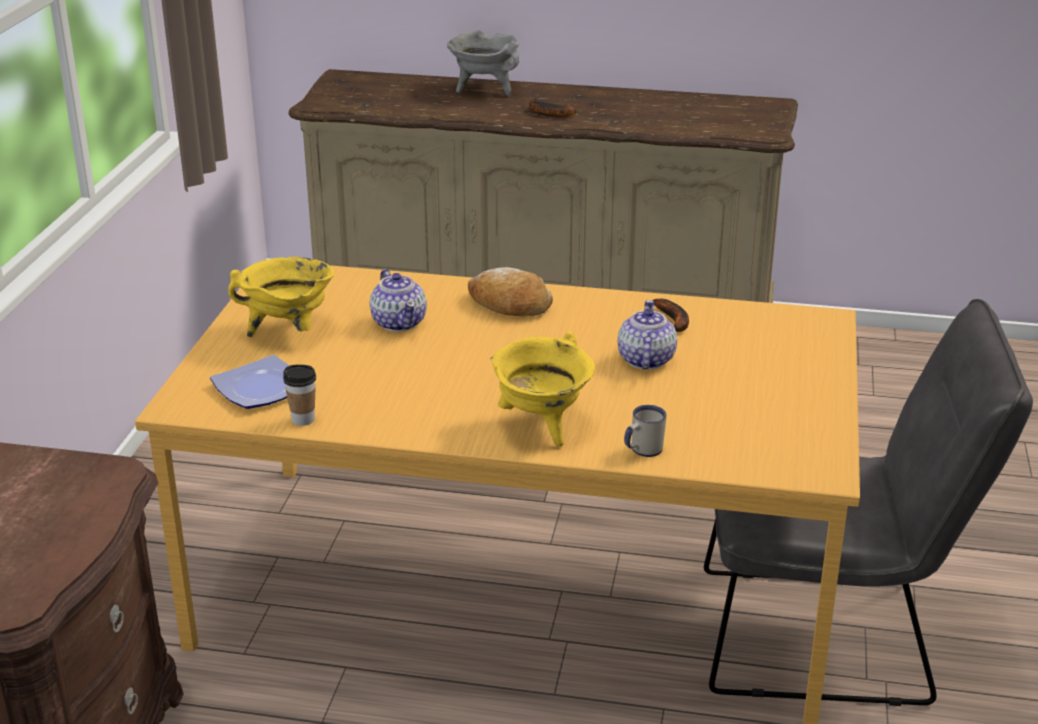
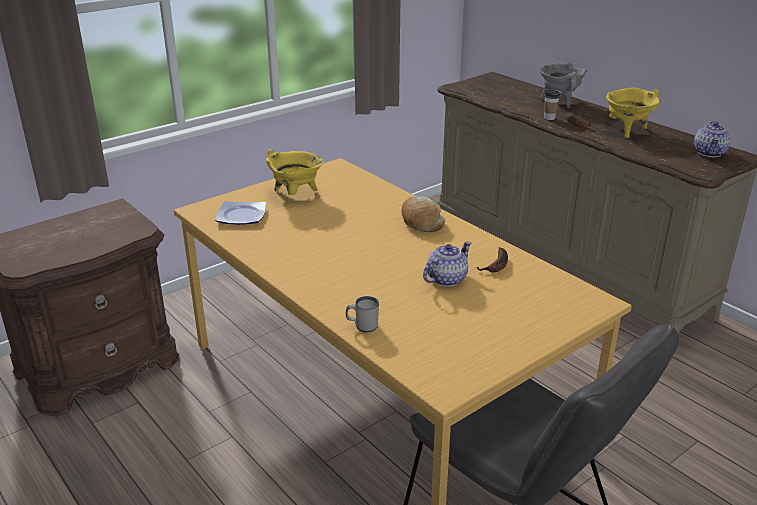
camera: 40 degrees right, 0 degrees up
(303, 419) = (235, 237): cup -> cup (549, 118)
(399, 322) = (352, 209): teapot -> teapot (709, 153)
(542, 425) = (334, 289): yellow cooking pot -> yellow cooking pot (627, 131)

